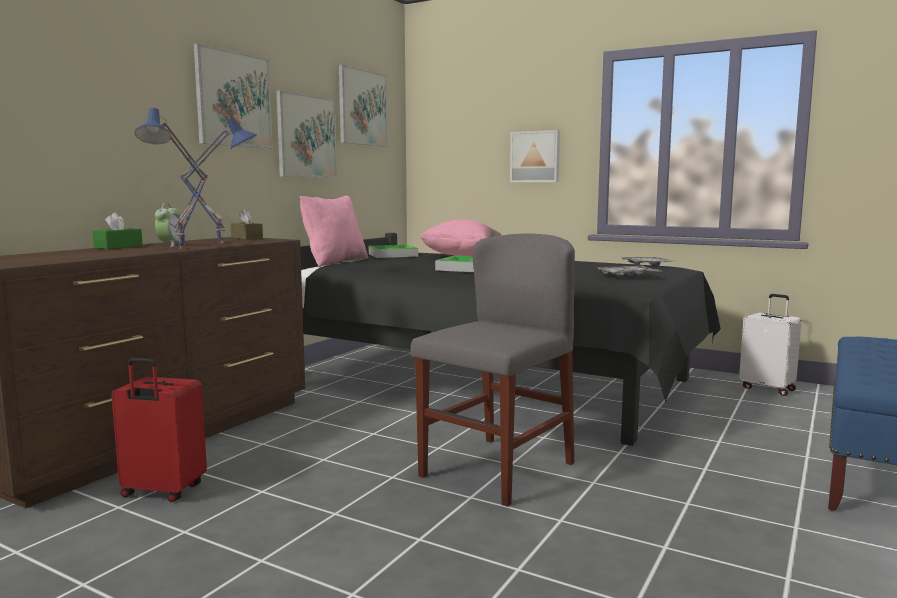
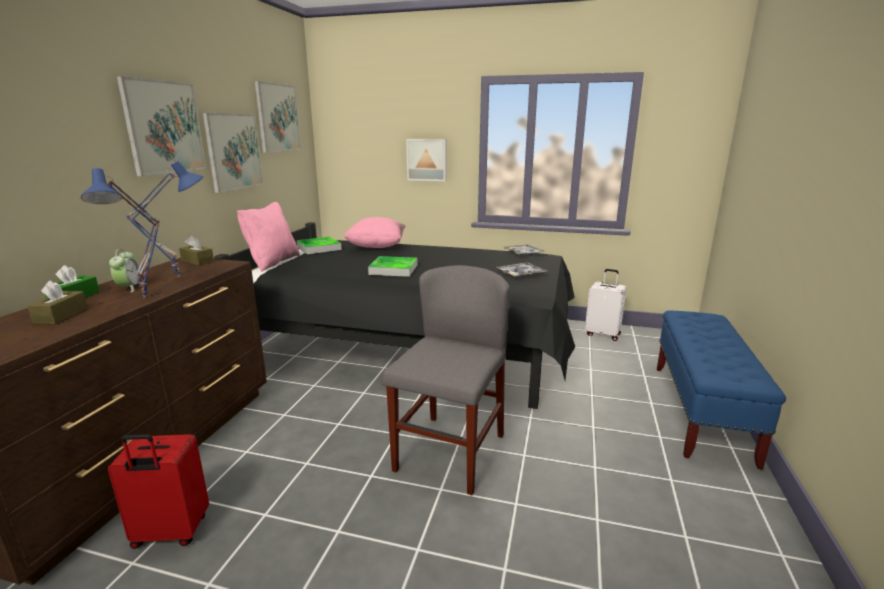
camera: 15 degrees left, 10 degrees up
(101, 252) = (61, 315): none -> brown tissue box

